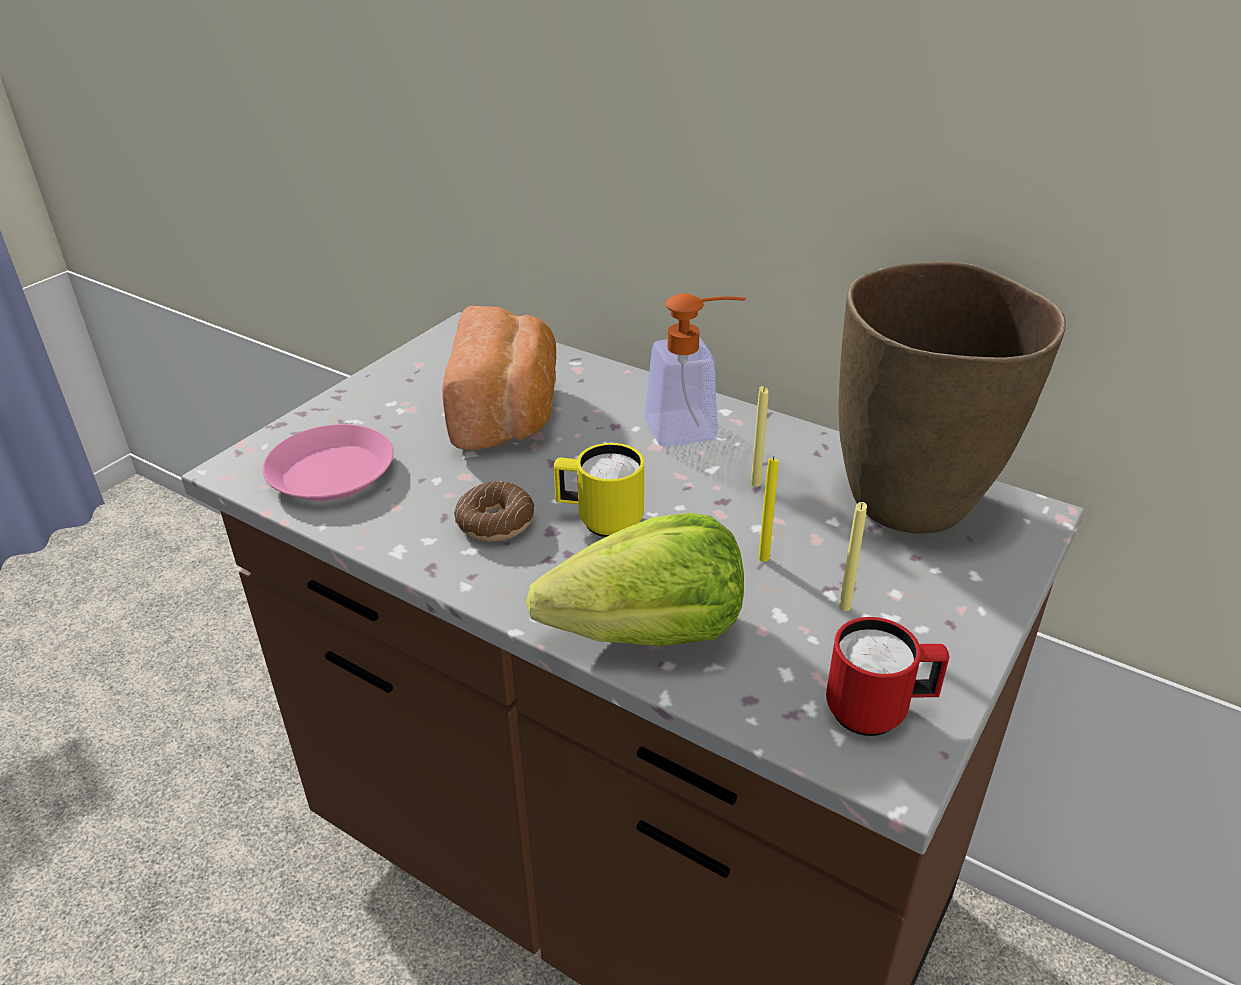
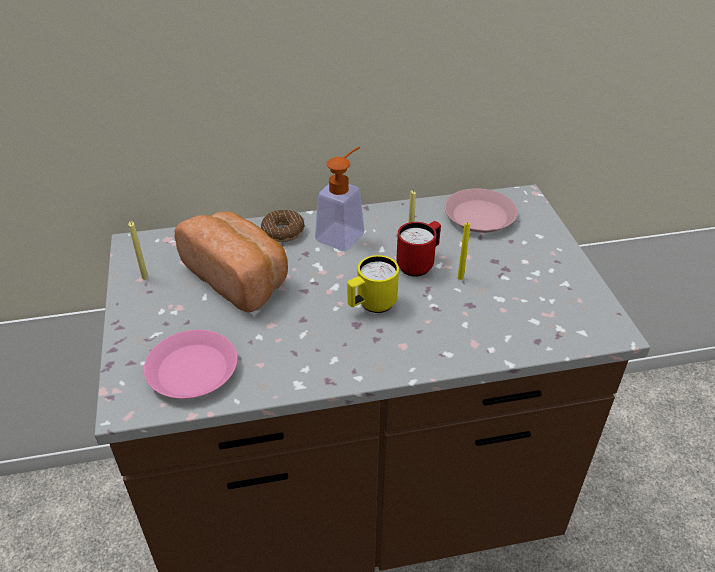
camera: 45 degrees left, 5 degrees up
(495, 522) = (324, 338): donut -> donut (283, 232)
(649, 634) = (466, 341): lettuce -> none
(844, 607) = (516, 279): yellow candle -> yellow candle (145, 277)
(878, 712) = (581, 313): red mug -> red mug (419, 264)
(913, 502) = (479, 216): brown vase -> pink plate

